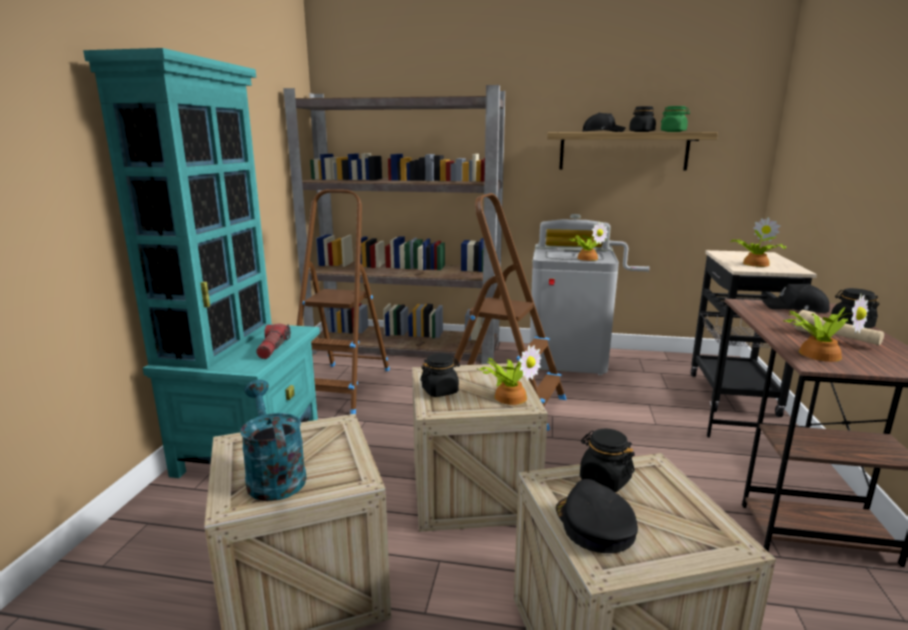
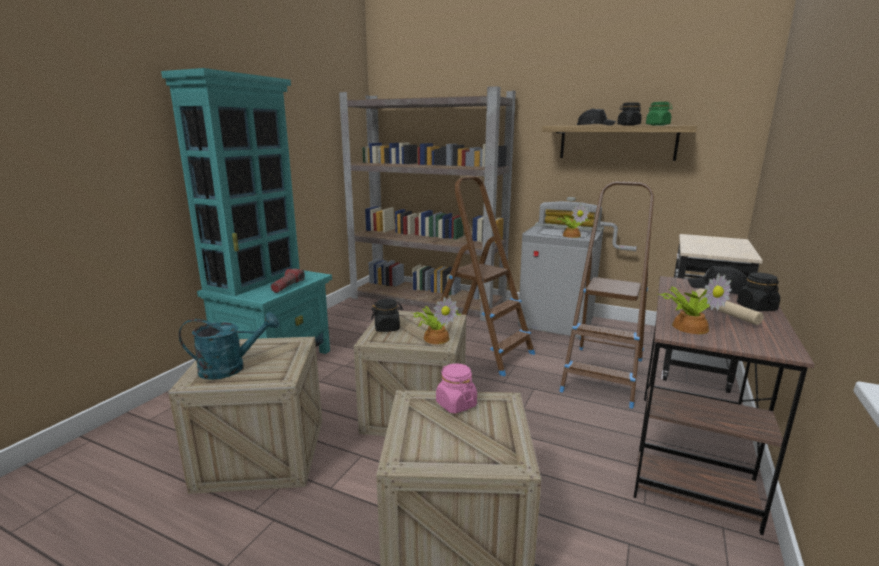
camera: 15 degrees right, 0 degrees up
(273, 475) = (231, 368): turquoise watering can -> turquoise watering can turned 90 degrees clockwise
(341, 388) = (362, 326): brown step ladder -> brown step ladder (603, 375)
(594, 525) = (419, 432): black cap -> none
(604, 479) = (456, 404): black jar -> pink jar
(754, 264) = (710, 248): potted plant -> none

